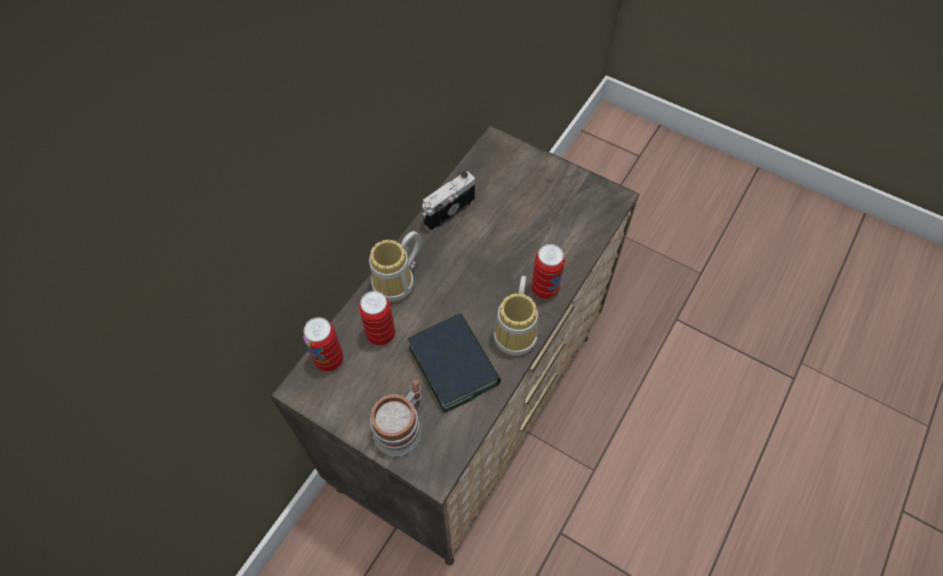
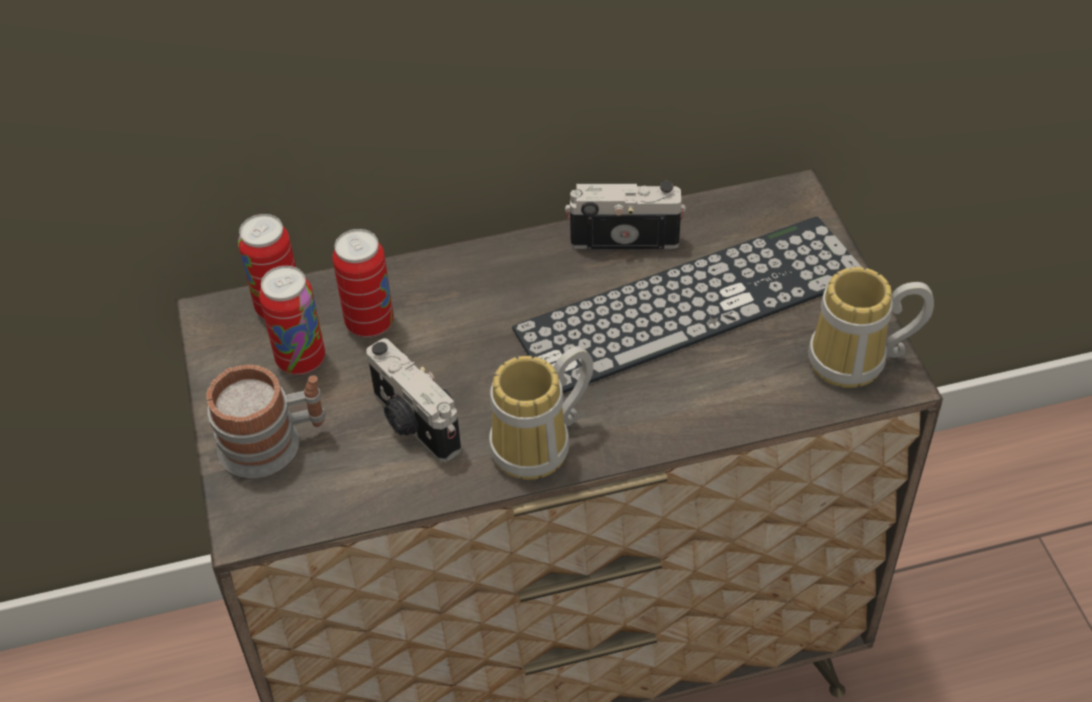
camera: 45 degrees right, 10 degrees down
(399, 283) = (461, 281): mug -> mug (858, 364)
(454, 365) = (413, 423): book -> camera
(507, 221) = (691, 303): none -> keyboard
(545, 289) = (642, 421): can -> can (301, 360)

